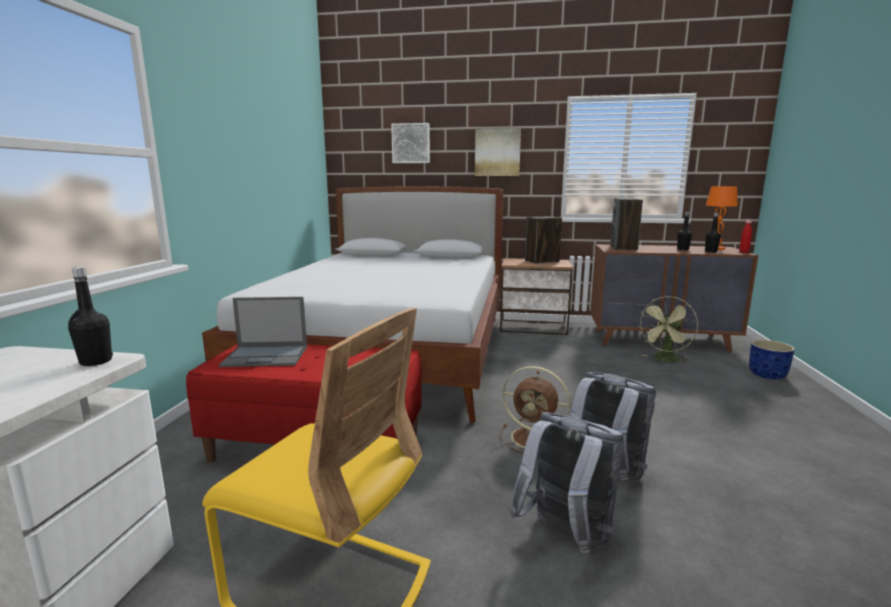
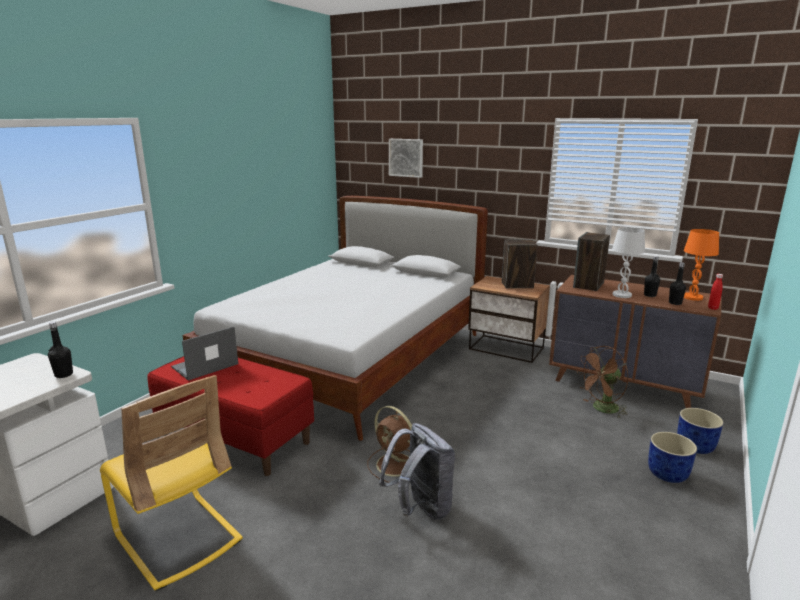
camera: 20 degrees right, 5 degrees up
(267, 356) = (204, 366): laptop -> laptop turned 120 degrees clockwise
(497, 152) = (484, 171): picture -> none
(565, 536) = (344, 546): grey backpack -> none
(661, 250) = (621, 295): none -> white table lamp
(665, 360) = (602, 409): green fan -> brown fan
(775, 398) = (668, 474): none -> blue planter

